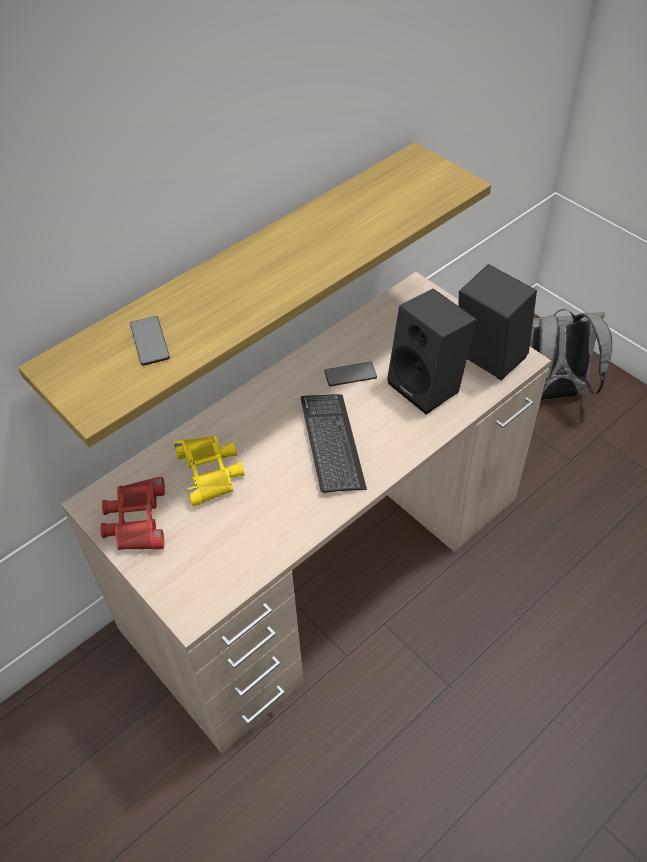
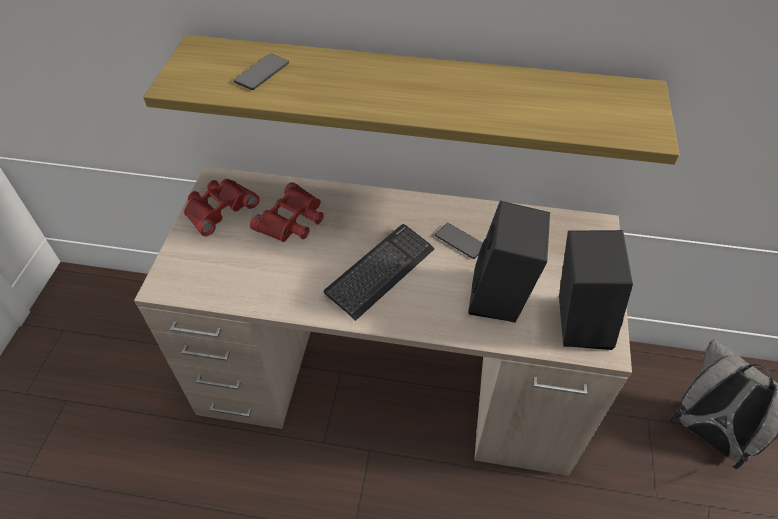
camera: 50 degrees right, 0 degrees up
(210, 471) = (292, 220): yellow binoculars -> red binoculars

